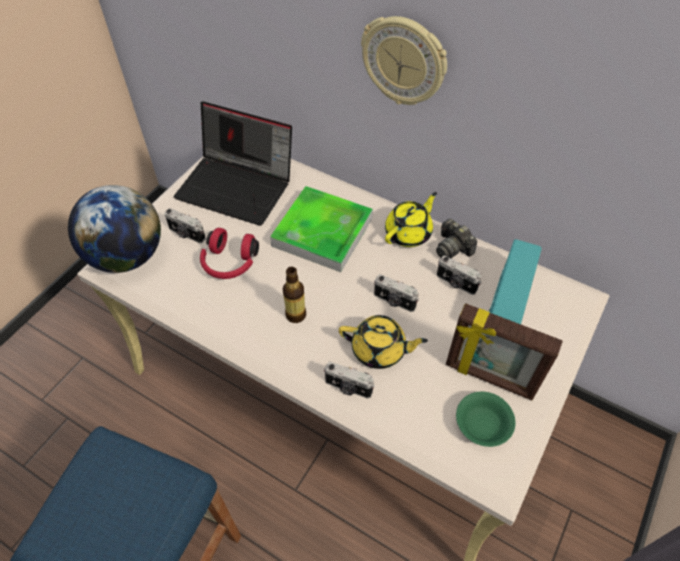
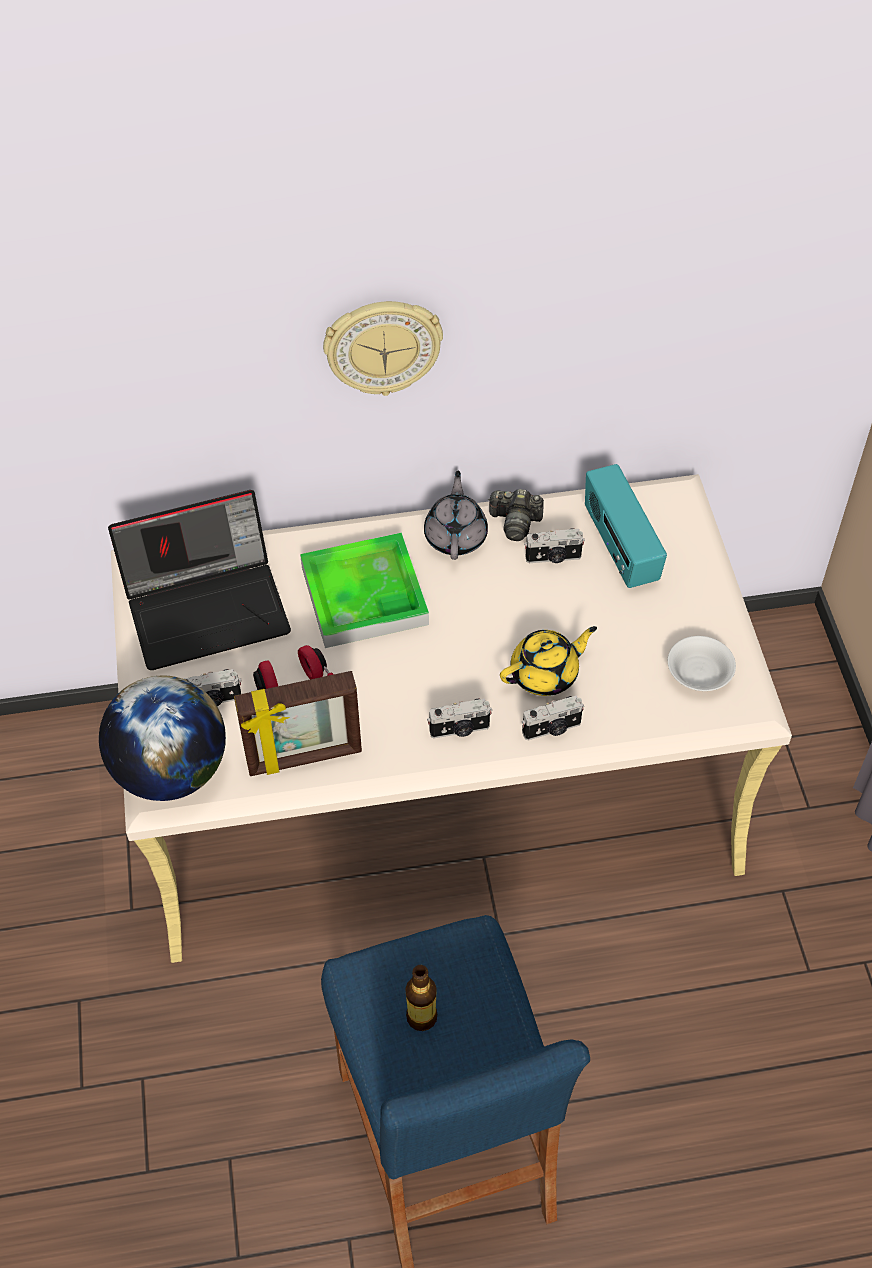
camera: 40 degrees left, 0 degrees up
(295, 315) = (429, 699): bottle -> bottle (421, 1017)
(394, 301) = (512, 617): camera -> camera (460, 730)
(409, 233) = (456, 536): yellow teapot -> grey teapot
(481, 424) = (698, 674): green bowl -> white bowl
(489, 378) = (667, 627): picture frame -> picture frame (304, 758)

